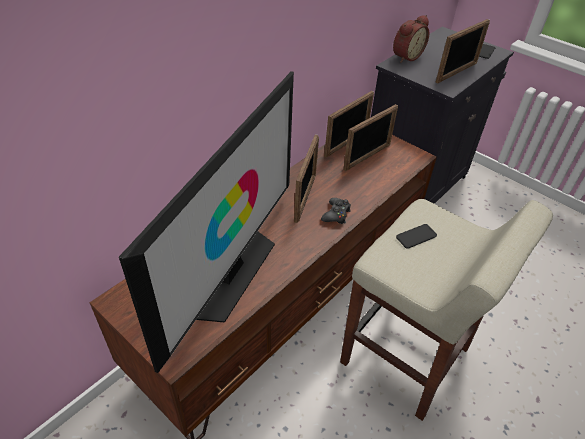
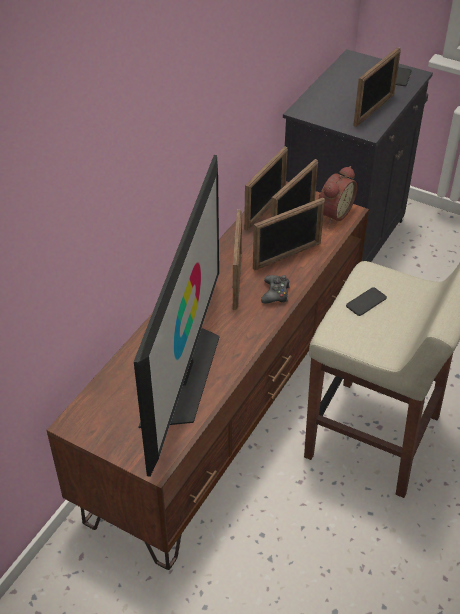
camera: 10 degrees left, 0 degrees up
(355, 184) = (287, 256): none -> picture frame
(405, 56) = (313, 97): alarm clock -> alarm clock (333, 213)

